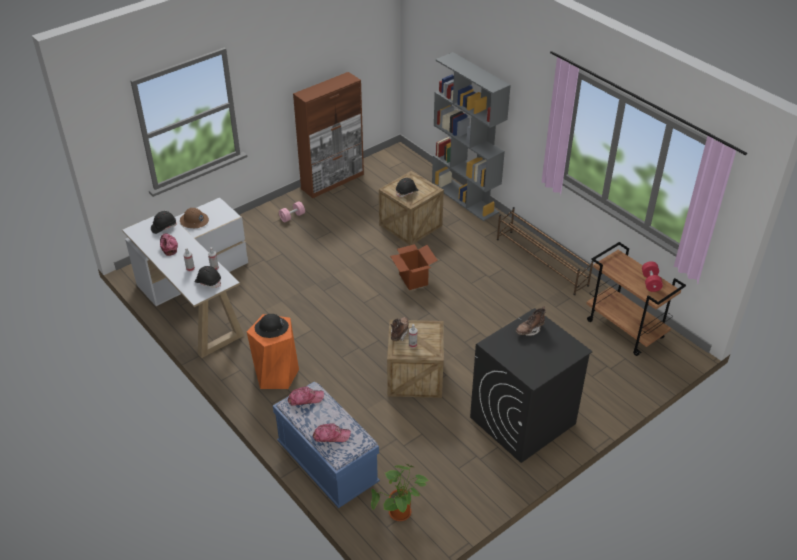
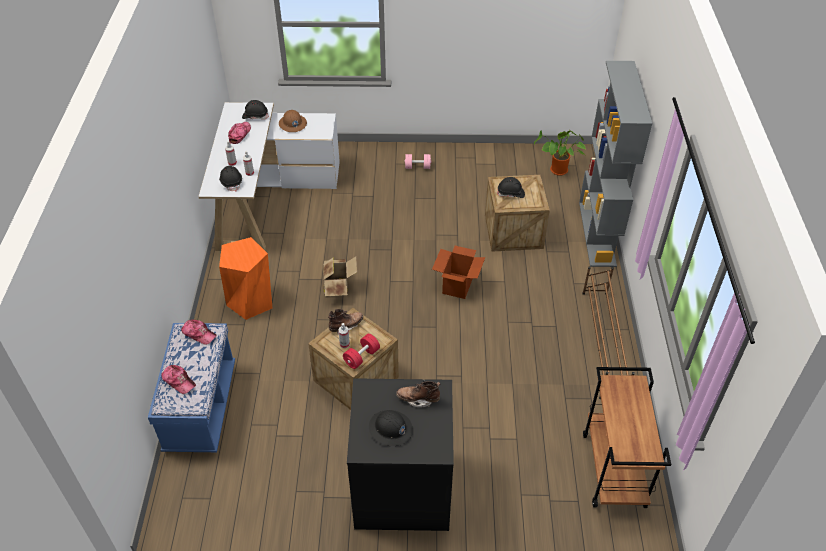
camera: 40 degrees right, 5 degrees up
(271, 328) = (243, 253): black hard hat -> black hard hat (390, 429)
(331, 327) = (339, 287): none -> cardboard box
(333, 181) = (489, 152): brown cabinet -> none
(400, 515) = (203, 496): potted plant -> potted plant (557, 171)
(650, 282) = (639, 435): red dumbbell -> red dumbbell (361, 357)

